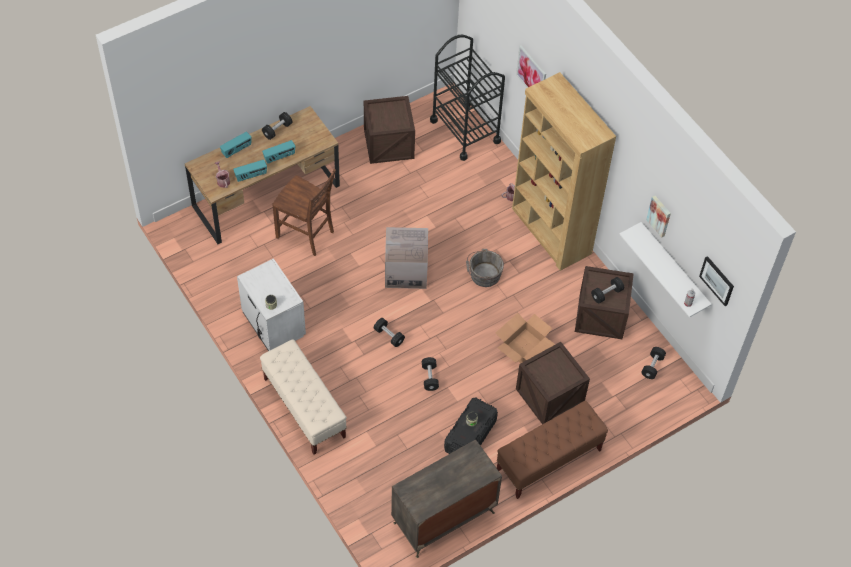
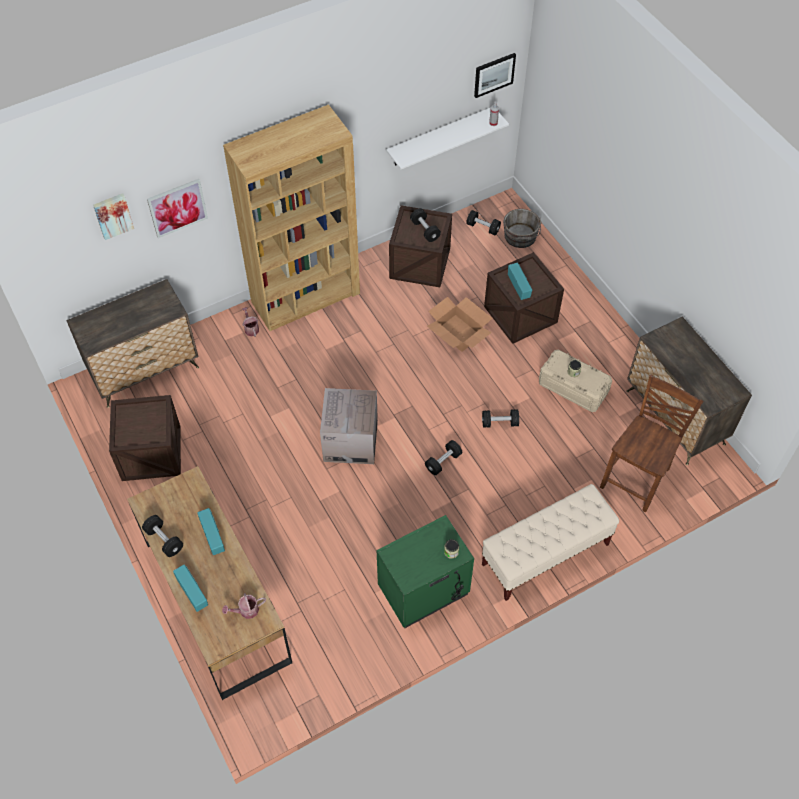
camera: 85 degrees left, 0 degrees up
(251, 176) = (242, 573): radio -> radio (519, 287)
(272, 324) = (424, 591): white nightstand -> green nightstand
(306, 234) = (286, 551): brown chair -> brown chair (637, 478)
(465, 131) = (145, 370): black cart -> dresser
(470, 435) = (573, 388): black storage box -> beige storage box
(483, 275) = (361, 364): grey bucket -> grey bucket (520, 237)
(548, 460) = (598, 321): brown bench -> none
(659, 215) = (407, 110): picture -> picture (113, 215)

